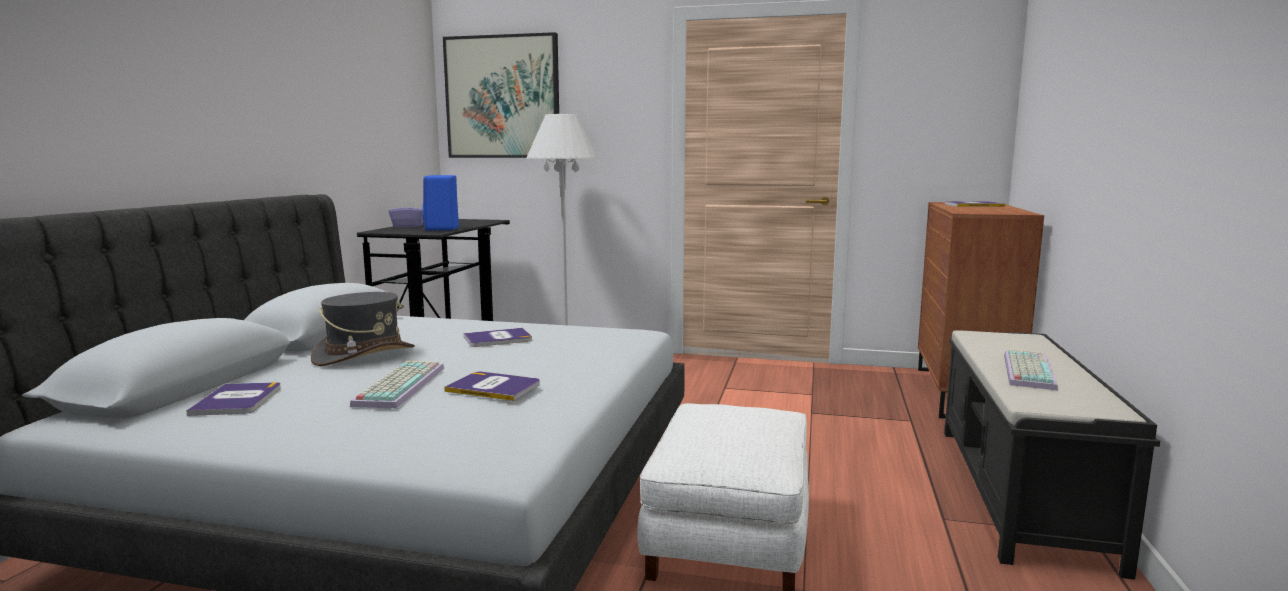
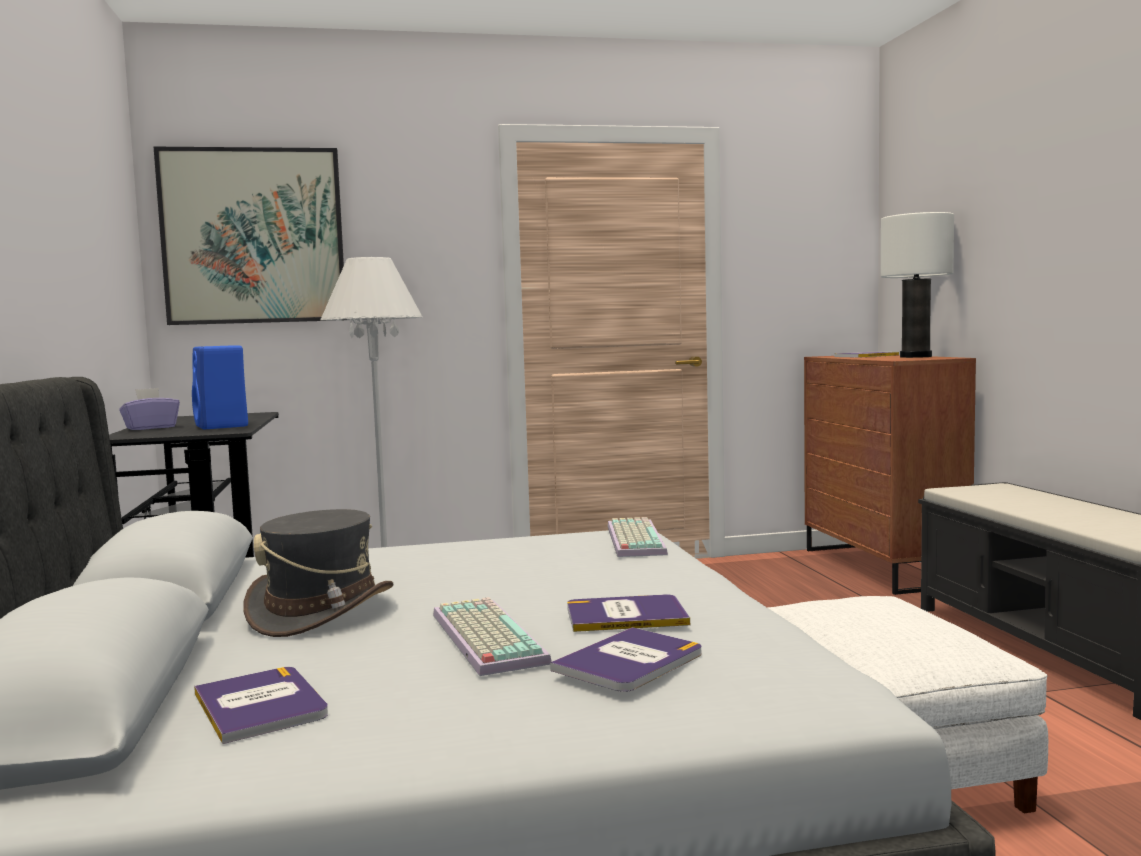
camera: 25 degrees left, 5 degrees down
(498, 339) = (472, 563): book -> book (629, 661)
(1003, 209) = (915, 357): none -> white table lamp
(1026, 370) = (1069, 514): keyboard -> keyboard (632, 539)

